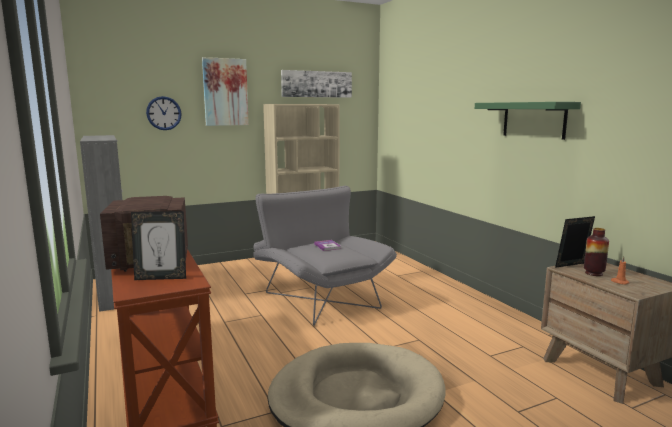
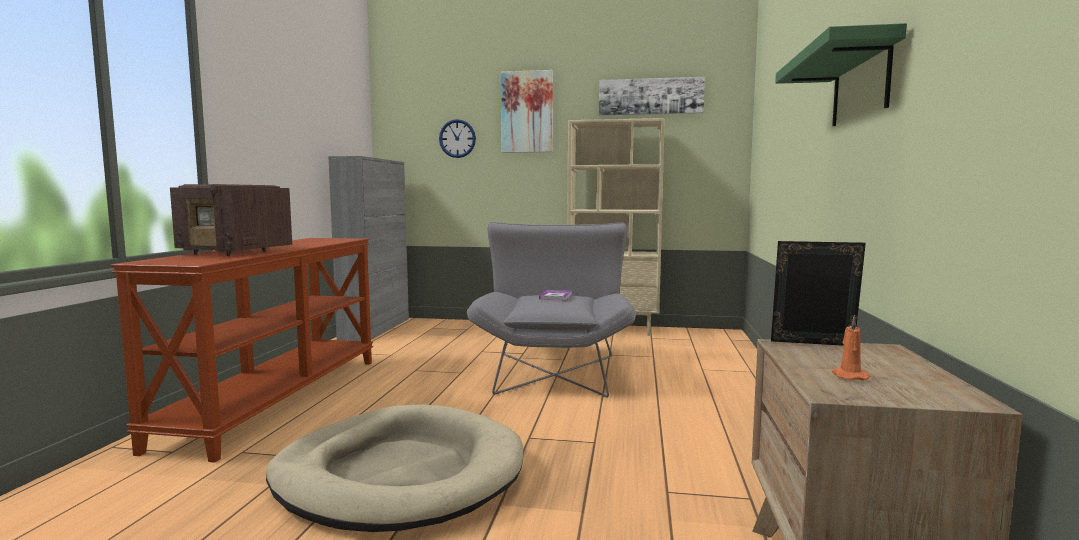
camera: 35 degrees right, 5 degrees down
(161, 278) = (196, 258): picture frame -> none
(593, 273) = (829, 358): vase -> none

